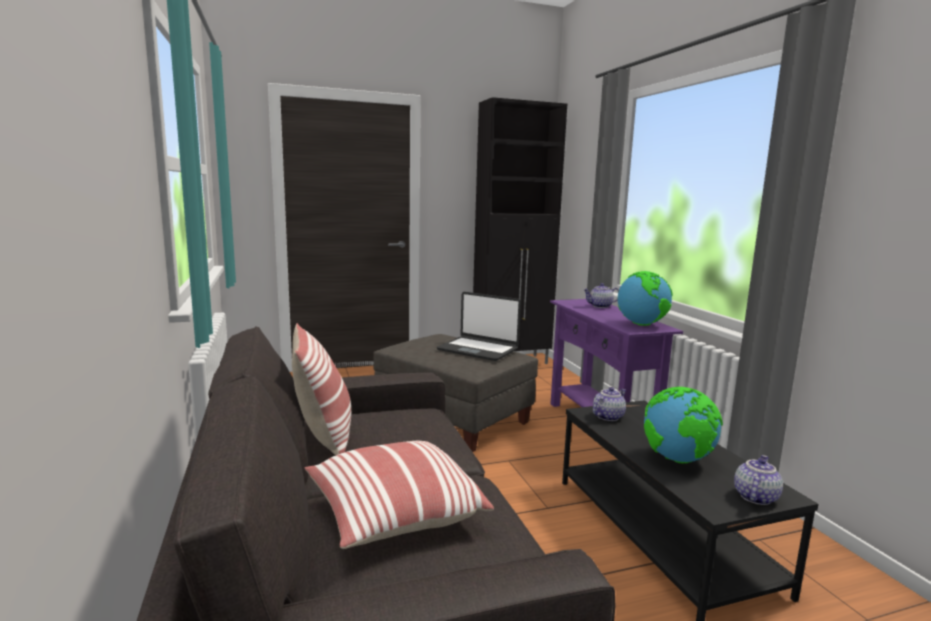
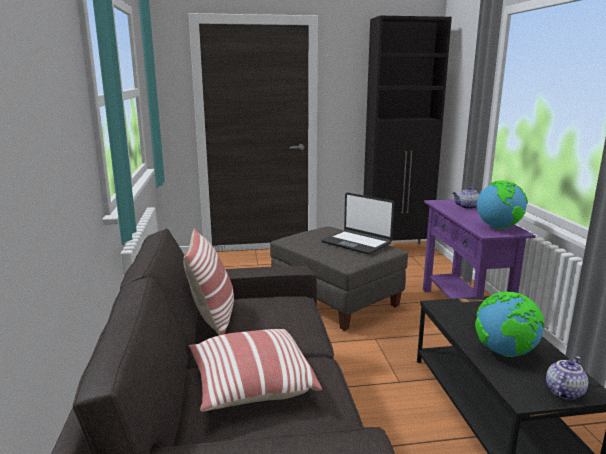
camera: 10 degrees right, 5 degrees up
(607, 416) = (455, 309): teapot -> none

